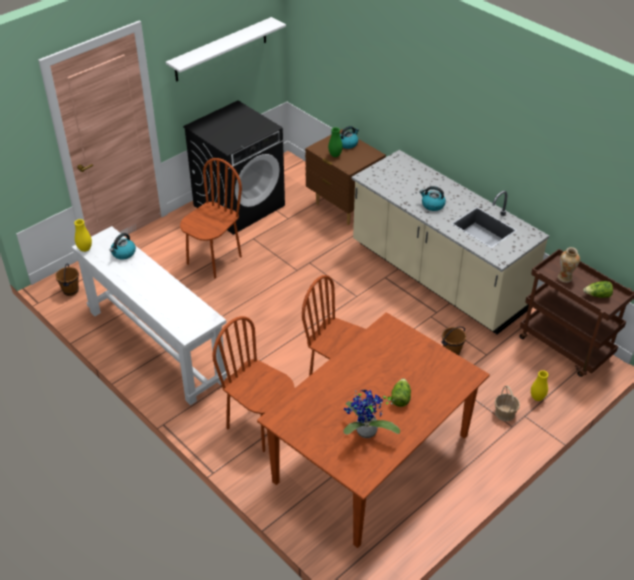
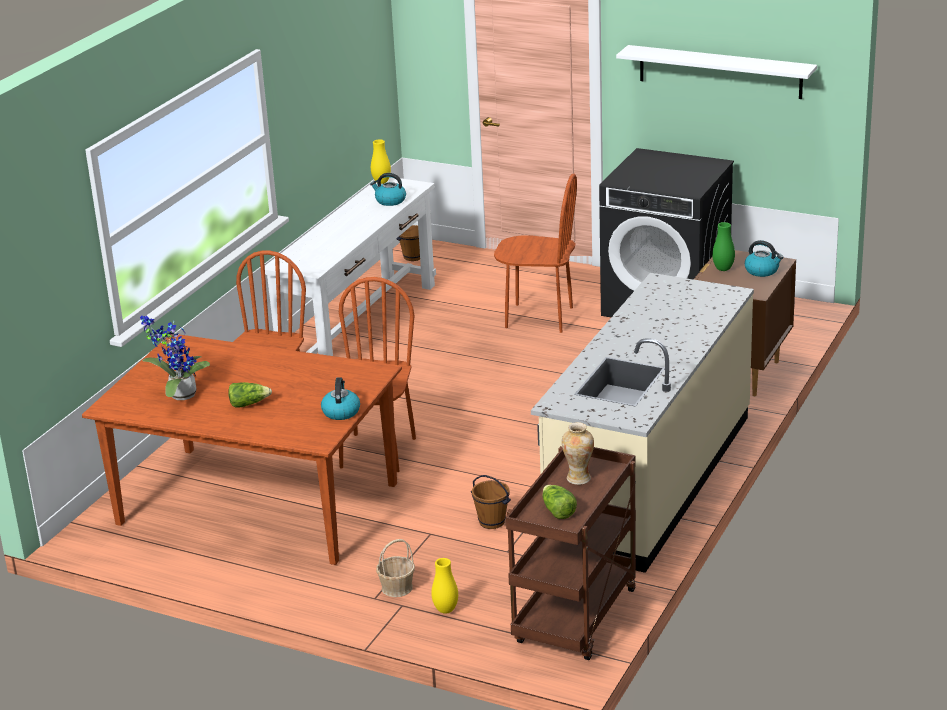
camera: 70 degrees right, 15 degrees down
(432, 205) = (637, 336): kettle -> kettle (341, 412)

